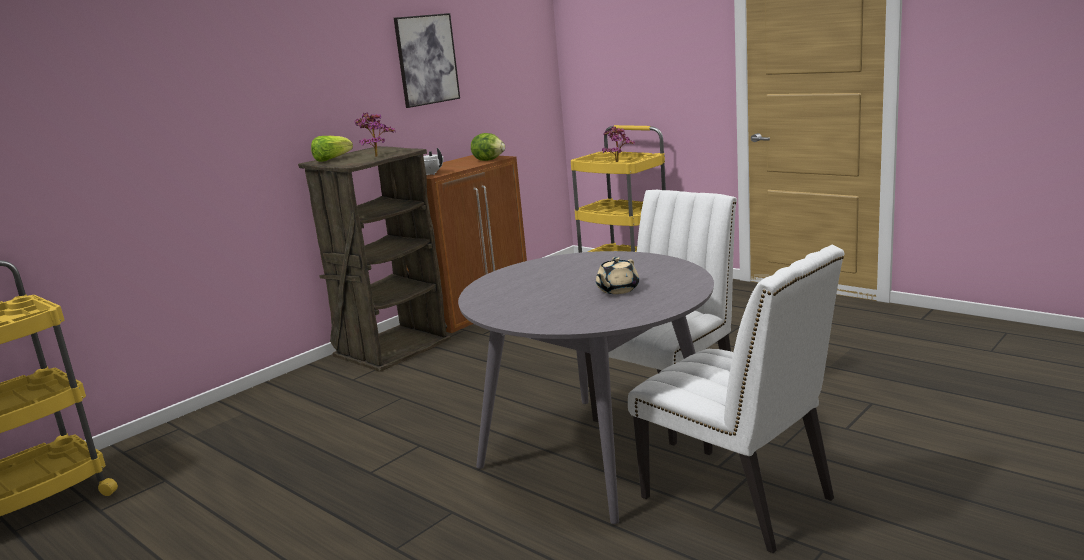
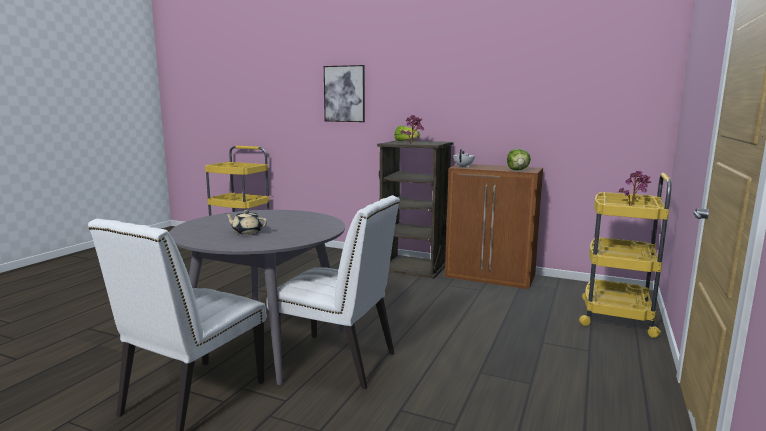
camera: 70 degrees right, 5 degrees down
(426, 60) = (512, 89): picture -> picture (344, 94)

